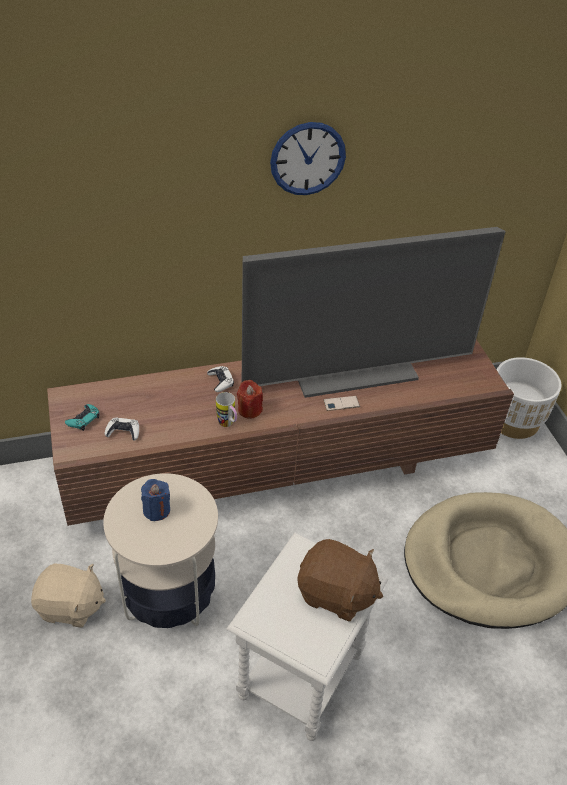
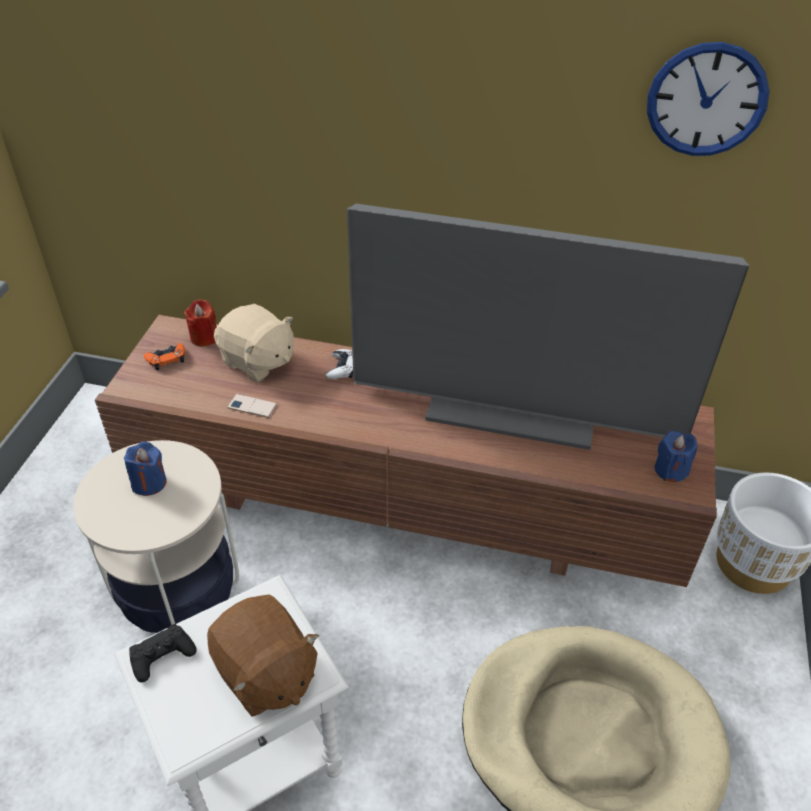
camera: 30 degrees right, 0 degrees up
(70, 607) = (76, 562): beige plush toy -> beige plush toy (257, 362)
(83, 420) = (166, 359): turquoise game controller -> orange game controller
(123, 431) = (195, 386): white game controller -> none
(228, 425) = (311, 419): mug -> none
(249, 410) = (349, 411): red candle -> red candle (204, 337)
(262, 614) = (162, 655): none -> black game controller
(307, 159) = (479, 94): wall clock -> wall clock (706, 100)
(341, 403) = (466, 443): phone -> phone (252, 406)
(471, 375) = (670, 470): none -> blue candle

